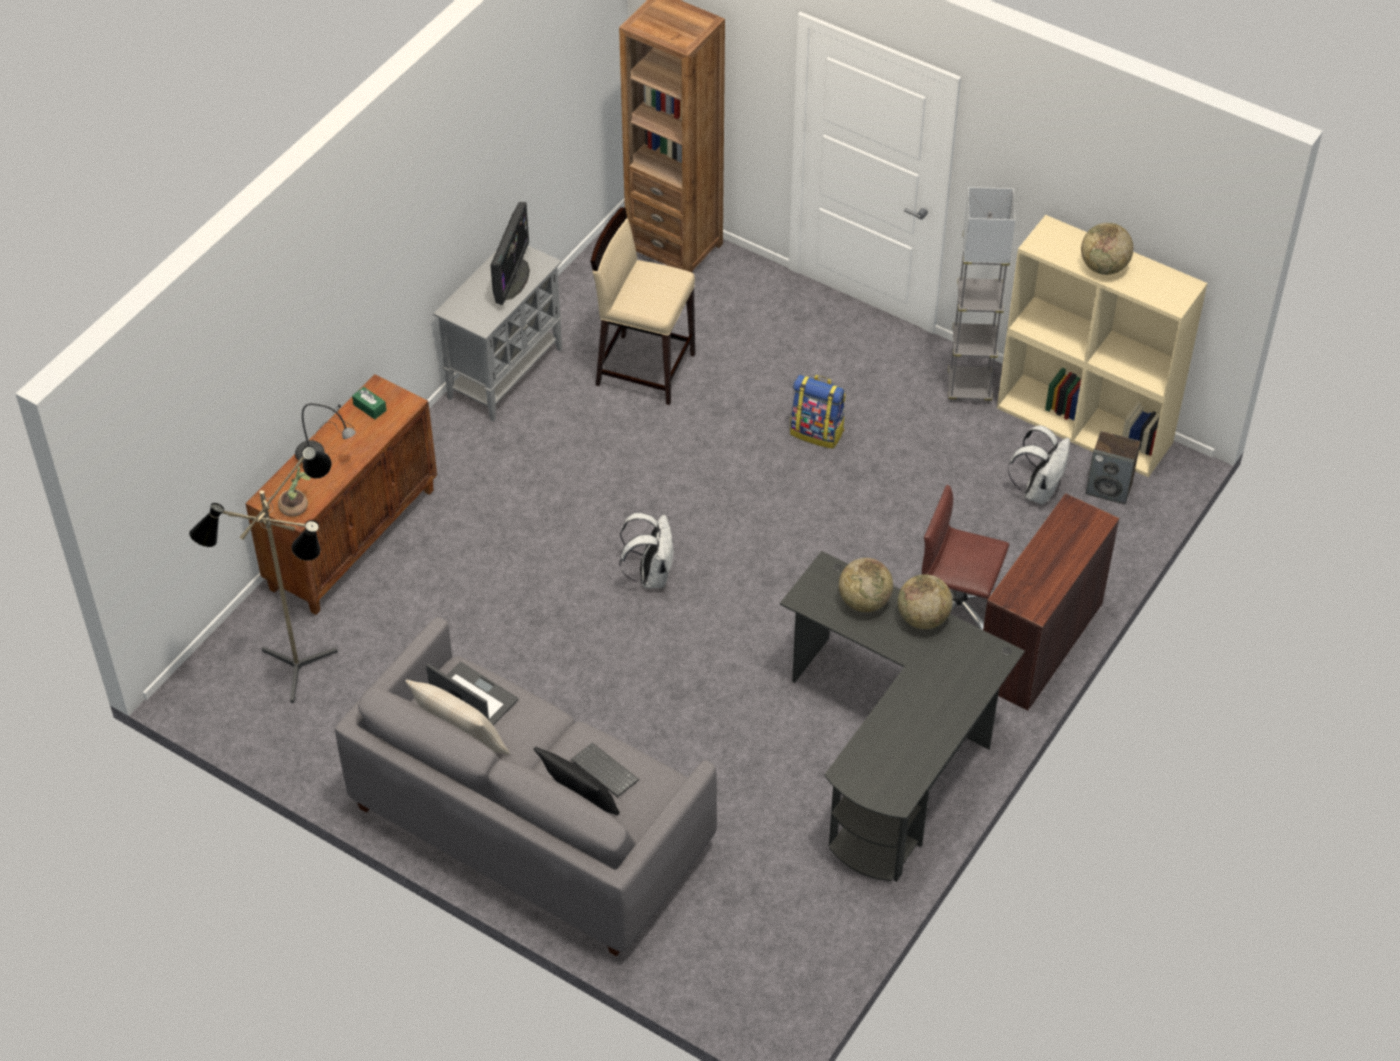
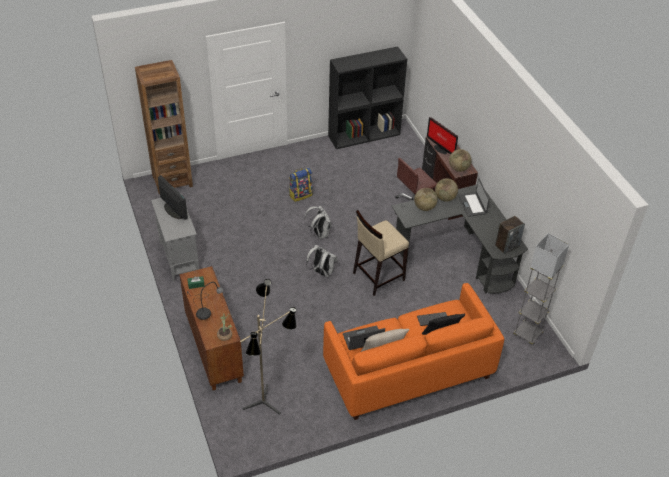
camera: 55 degrees left, 5 degrees down
(531, 825) = (408, 370): grey sofa -> orange sofa
(644, 368) = (221, 220): beige stool -> beige stool (378, 276)
(947, 669) = (472, 204): none -> laptop
(969, 388) = (320, 150): grey floor lamp -> grey floor lamp (527, 334)
(1038, 490) = (381, 160): white backpack -> white backpack (319, 234)
(1051, 534) = (440, 149): none -> monitor
(1086, 425) = (364, 135): beige bookcase -> black bookcase
(1104, 267) = (367, 61): globe -> globe (458, 168)
(1109, 489) = (396, 145): speaker -> speaker (507, 246)

